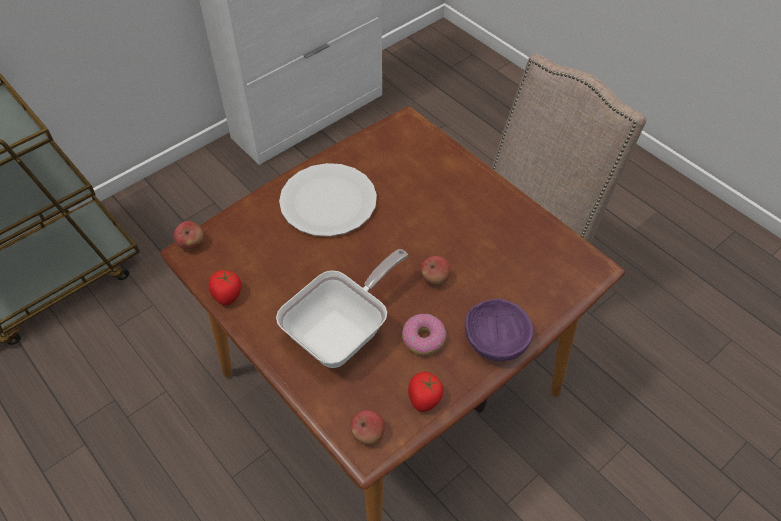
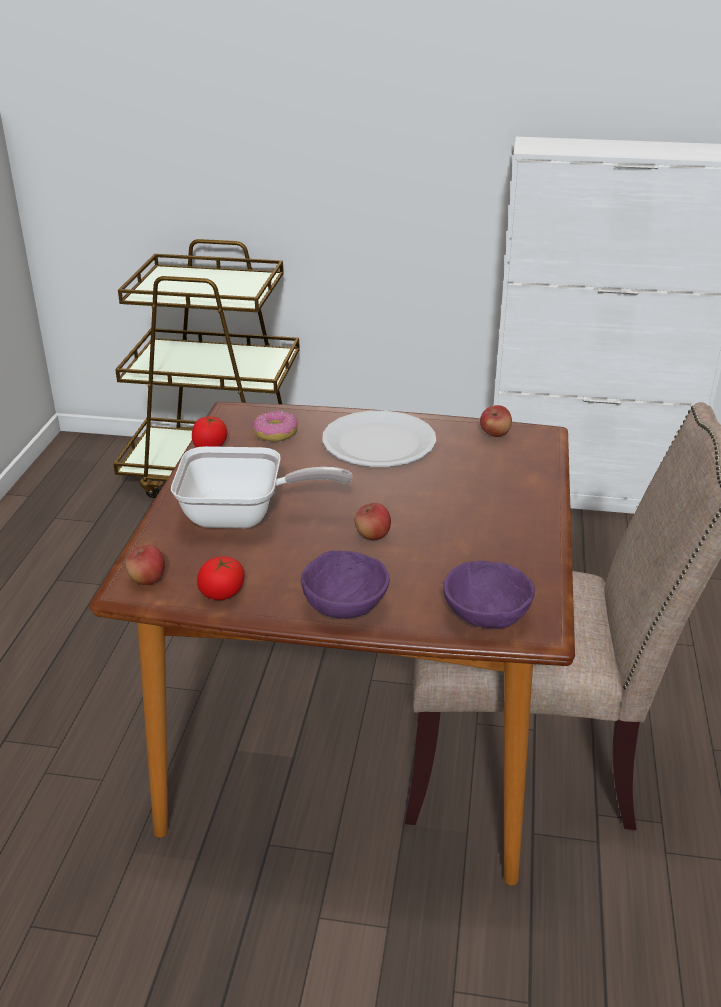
camera: 50 degrees right, 20 degrees down
(191, 244) = (241, 408): apple -> apple (495, 434)
(423, 338) = (292, 561): donut -> donut (276, 433)
(562, 281) = (486, 615): none -> purple bowl

